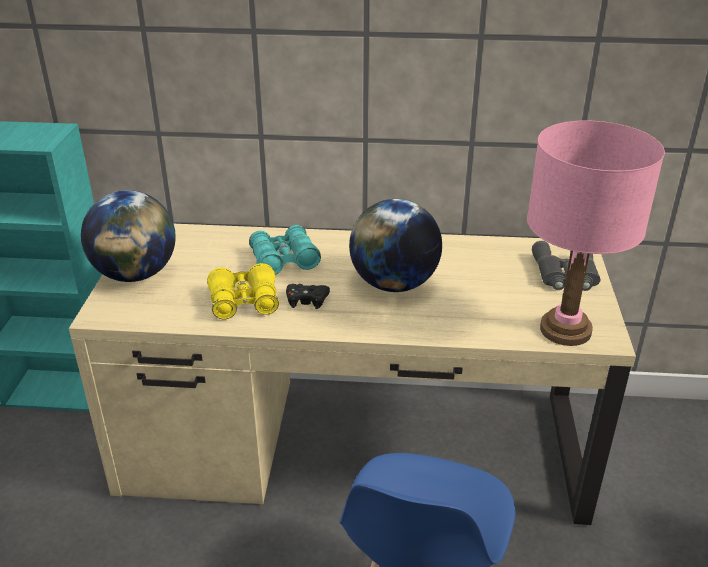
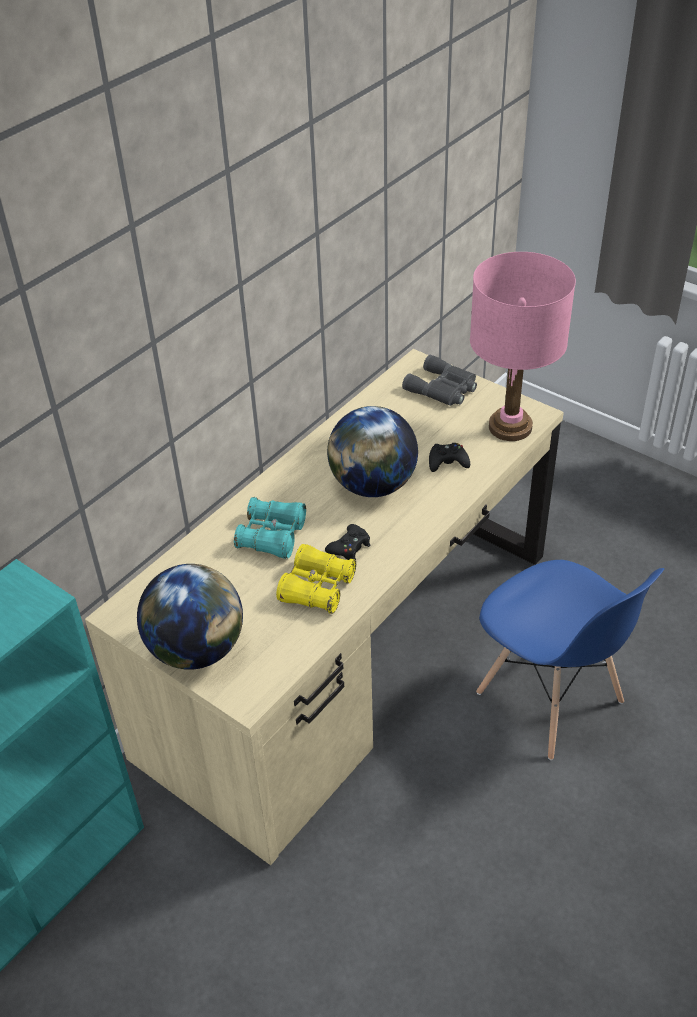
camera: 55 degrees left, 10 degrees up
(470, 312) = (447, 462): none -> black game controller

